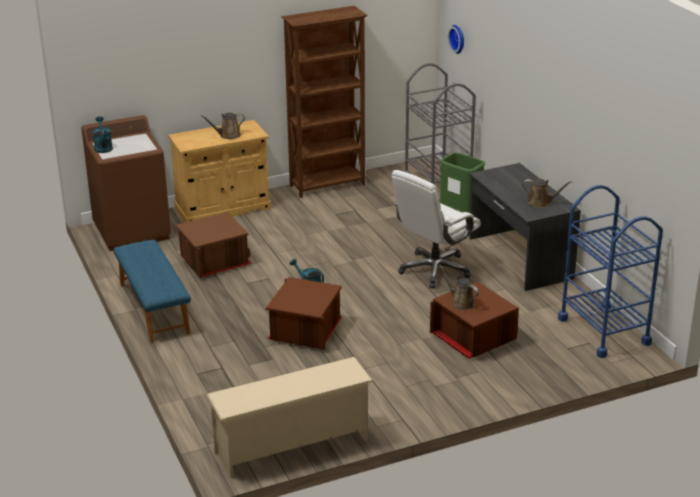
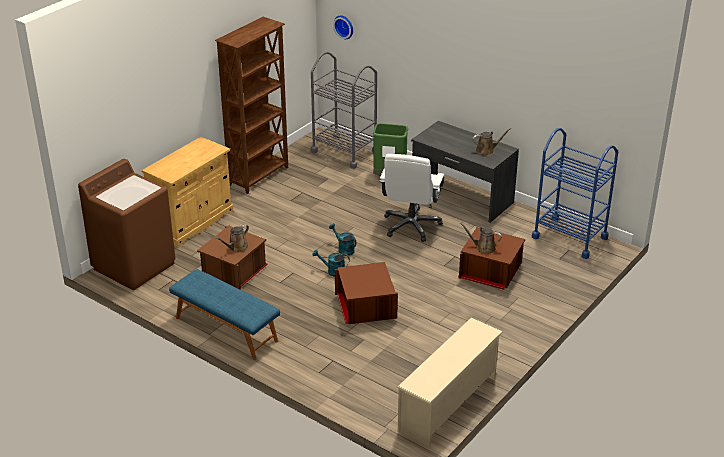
camera: 30 degrees left, 5 degrees up
(103, 147) = (110, 198): turquoise watering can -> turquoise watering can (343, 249)
(228, 135) = (195, 157): brown watering can -> brown watering can (236, 247)

